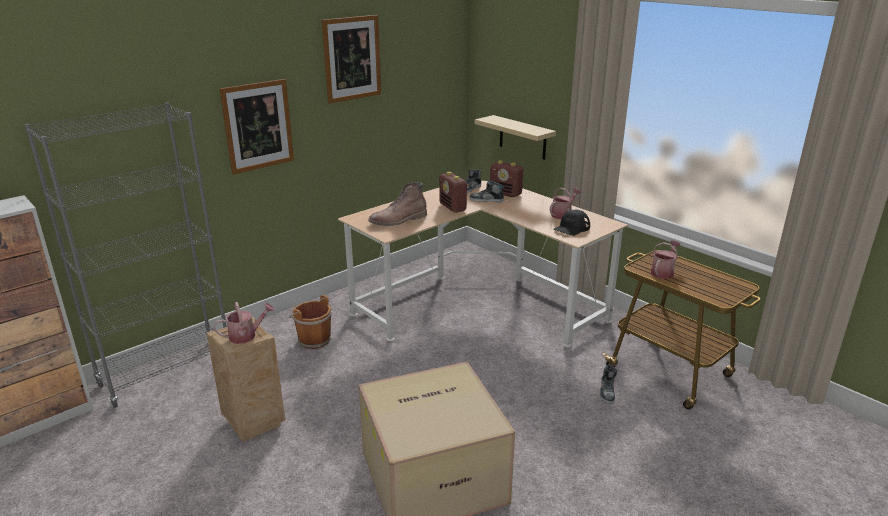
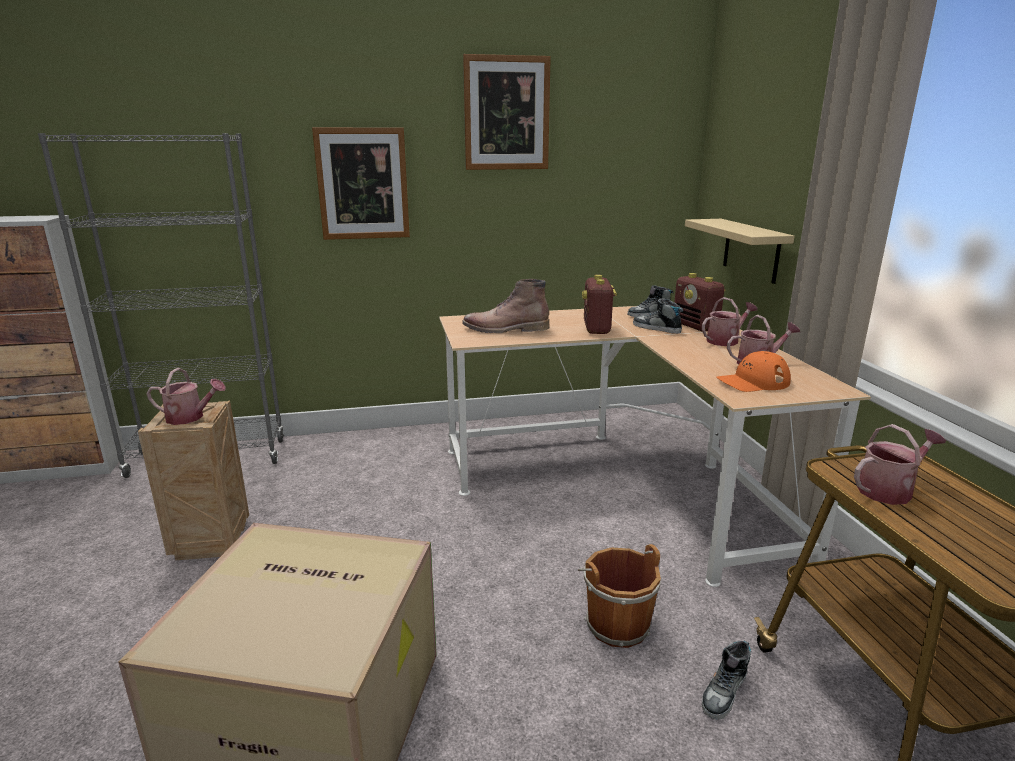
camera: 30 degrees right, 5 degrees down
(313, 340) = (378, 467): brown bucket -> brown bucket (615, 623)
(532, 202) = (725, 340): none -> watering can
(571, 228) = (753, 382): black cap -> orange cap

